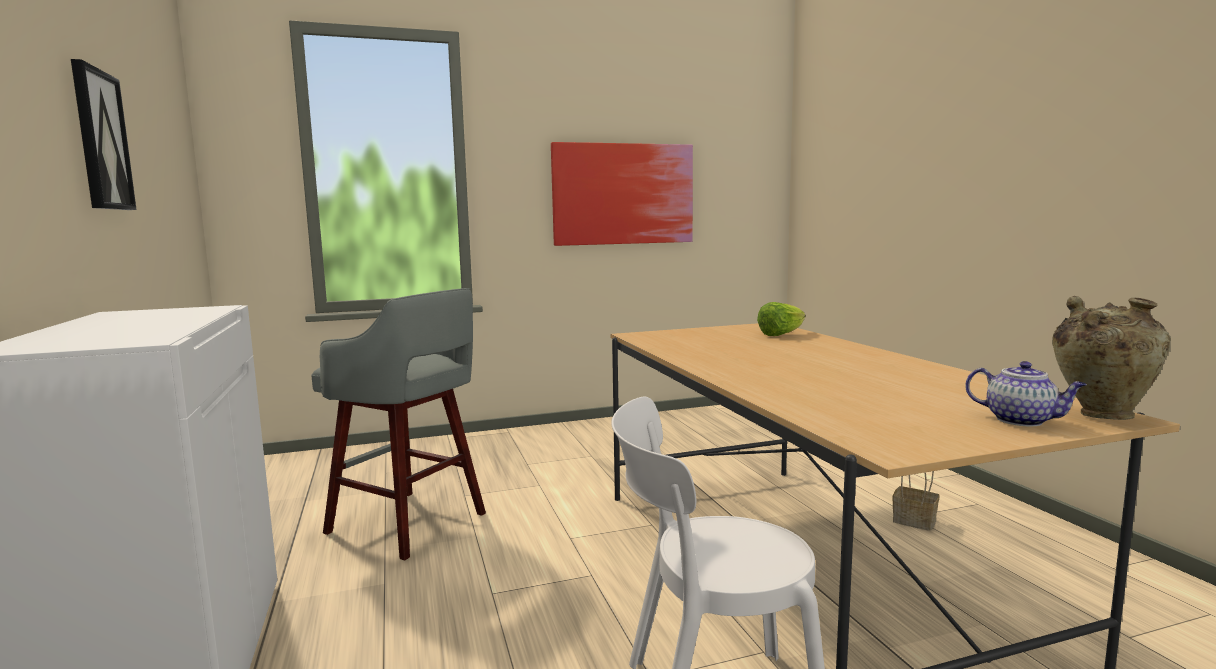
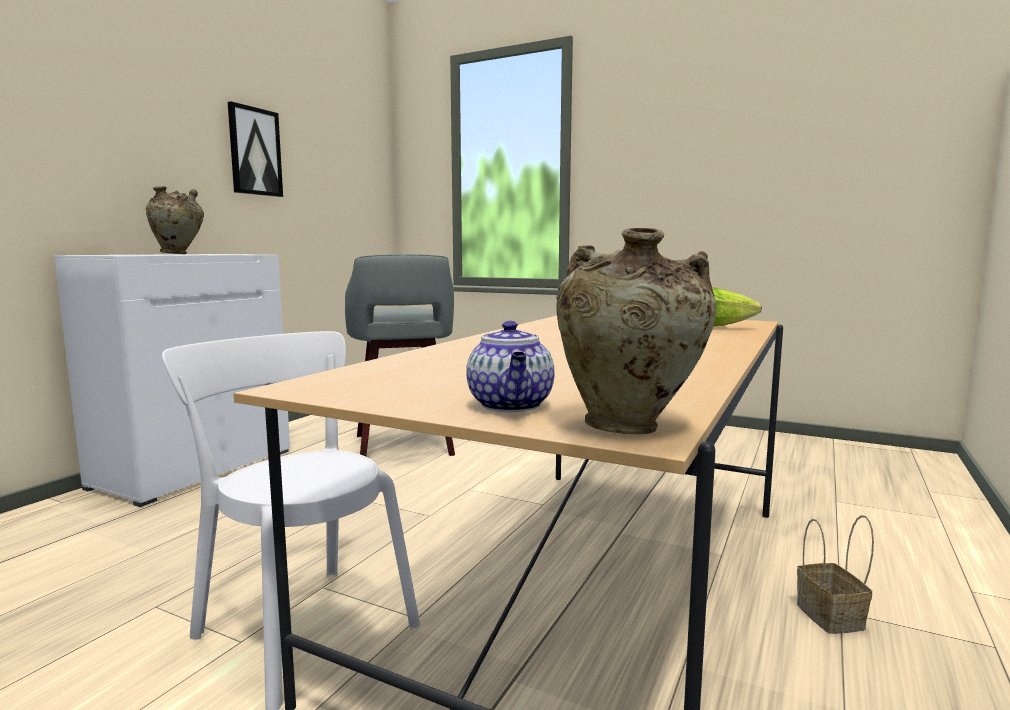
camera: 45 degrees right, 0 degrees up
(119, 323) = (178, 254): none -> beige vase
(623, 194) = (729, 178): picture -> none

